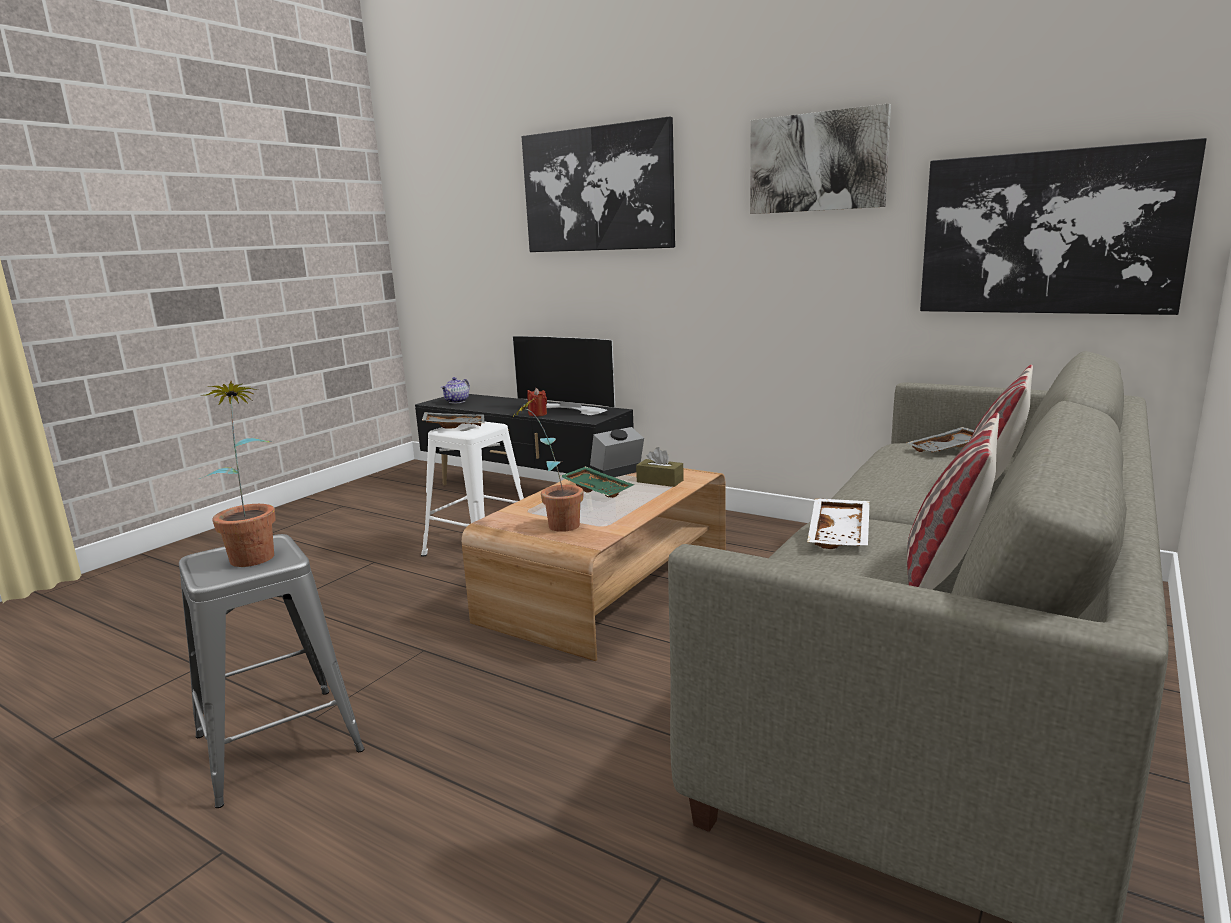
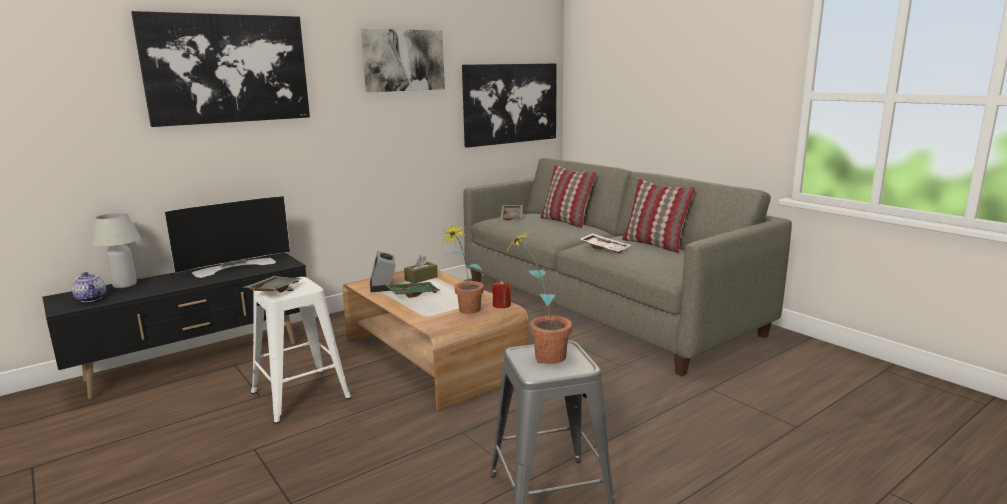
camera: 70 degrees left, 0 degrees up
(494, 399) = (125, 285): none -> white table lamp
(537, 414) = (231, 276): red candle -> red candle (501, 305)

